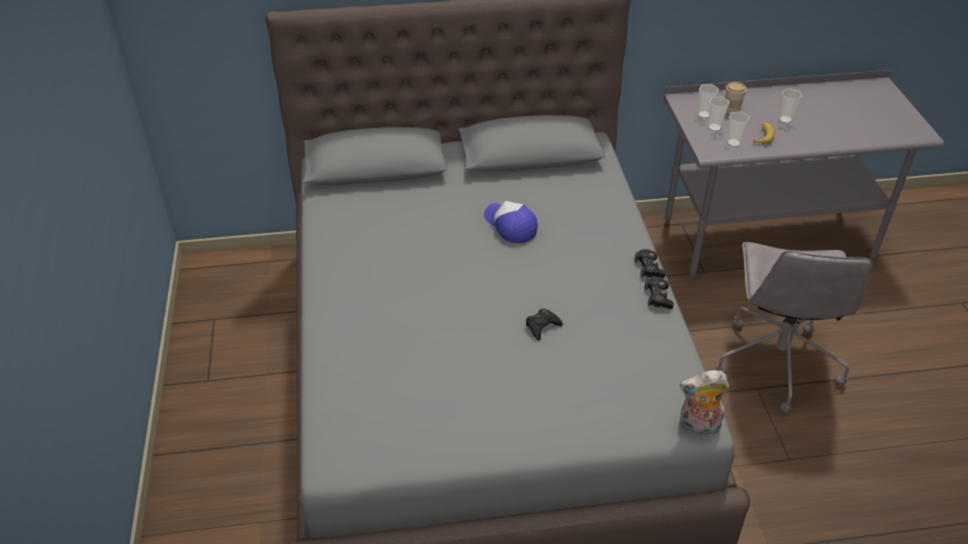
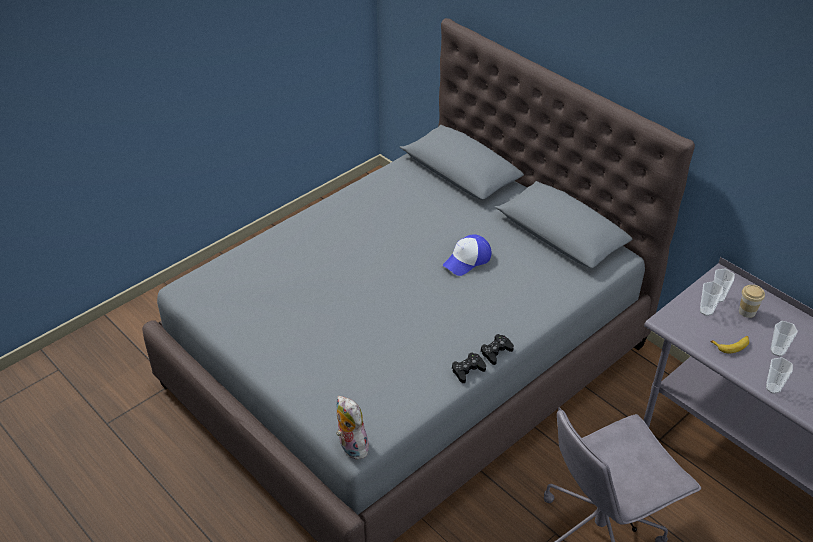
camera: 55 degrees right, 0 degrees up
(510, 225) = (467, 260): cap -> cap turned 150 degrees counterclockwise
(542, 326) = (378, 323): black game controller -> none
(733, 143) = (698, 331): cup -> cup (772, 388)

